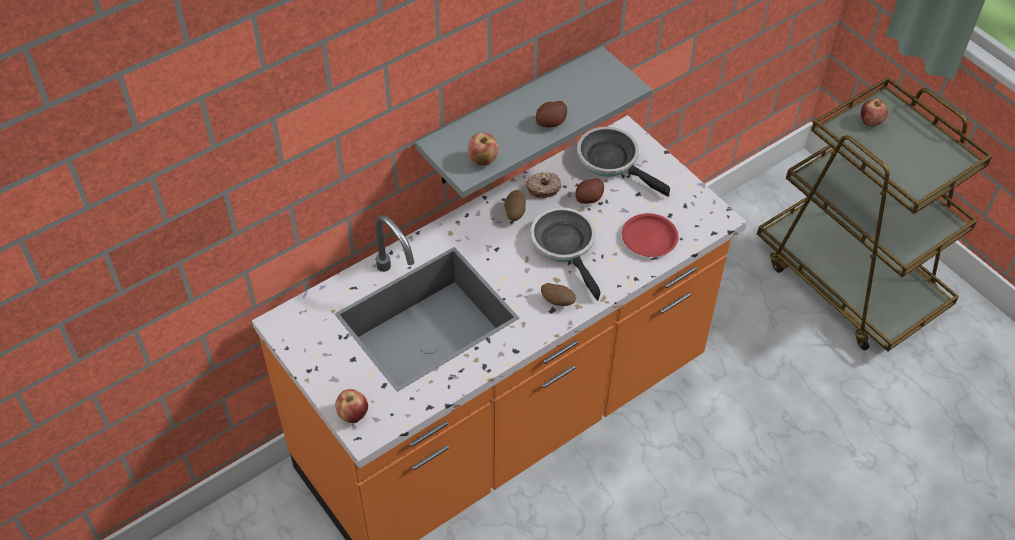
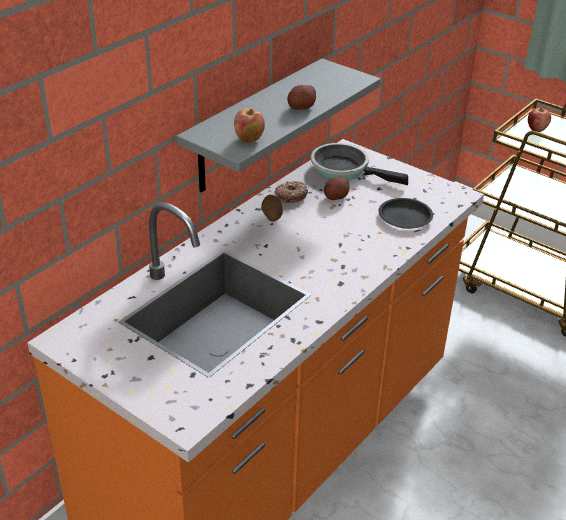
camera: 15 degrees left, 15 degrees down
(353, 415) = (167, 407): apple -> none
(557, 301) = (343, 276): potato -> none
(565, 246) = (331, 233): frying pan -> none
(650, 238) = (405, 217): red plate -> black plate

